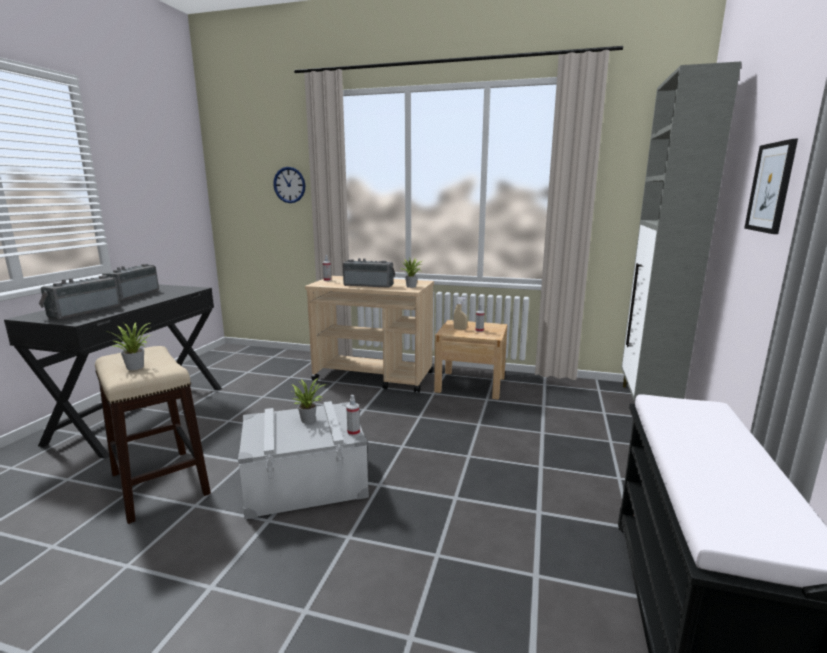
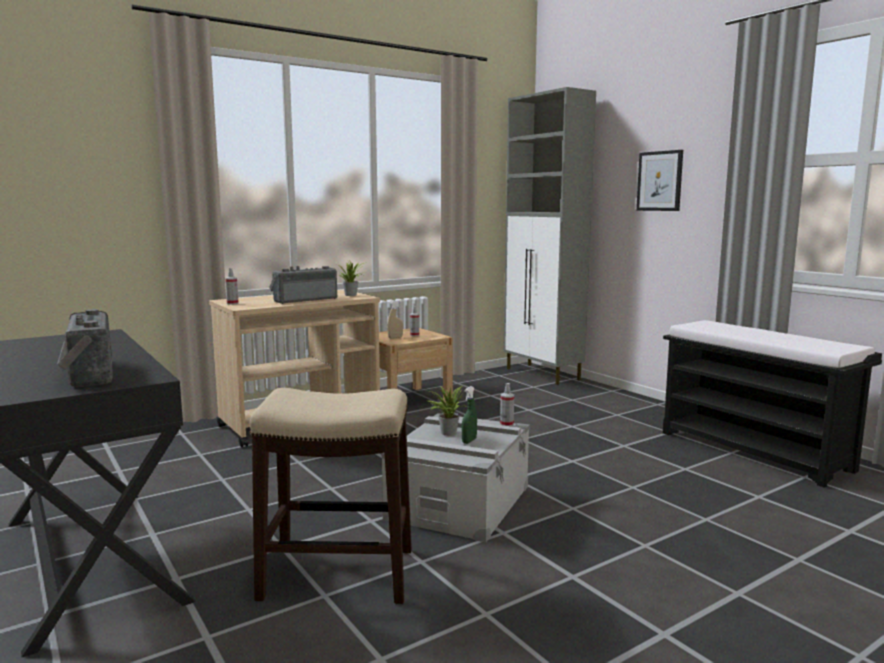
camera: 50 degrees left, 5 degrees down
(131, 295) = (40, 353): radio -> none
(136, 366) = (340, 402): potted plant -> none
(289, 185) = (107, 171): wall clock -> none
(296, 433) = (469, 441): none -> green spray bottle

